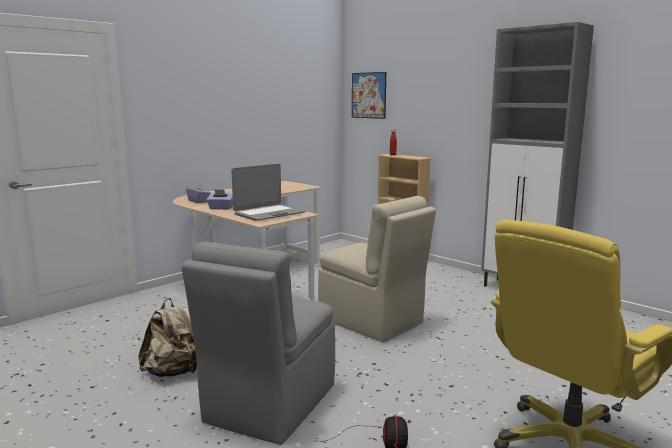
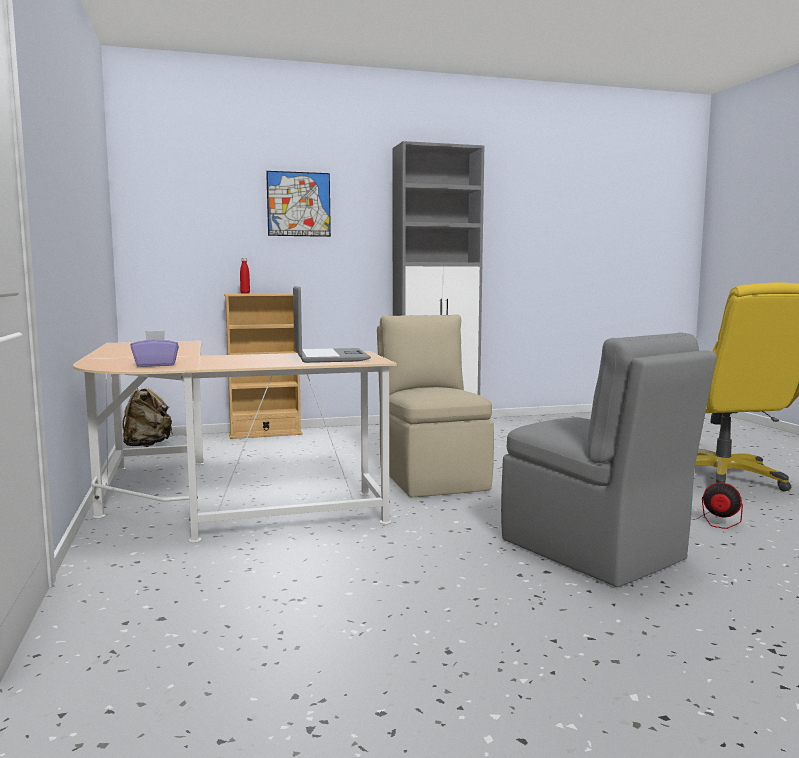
camera: 60 degrees left, 5 degrees down
(175, 372) = (458, 587): beige backpack -> beige backpack (146, 446)
(221, 208) = (240, 363): purple tissue box -> none
(368, 95) = (174, 211): picture -> picture (298, 204)
(372, 321) = (432, 477): beige chair -> beige chair turned 90 degrees counterclockwise

